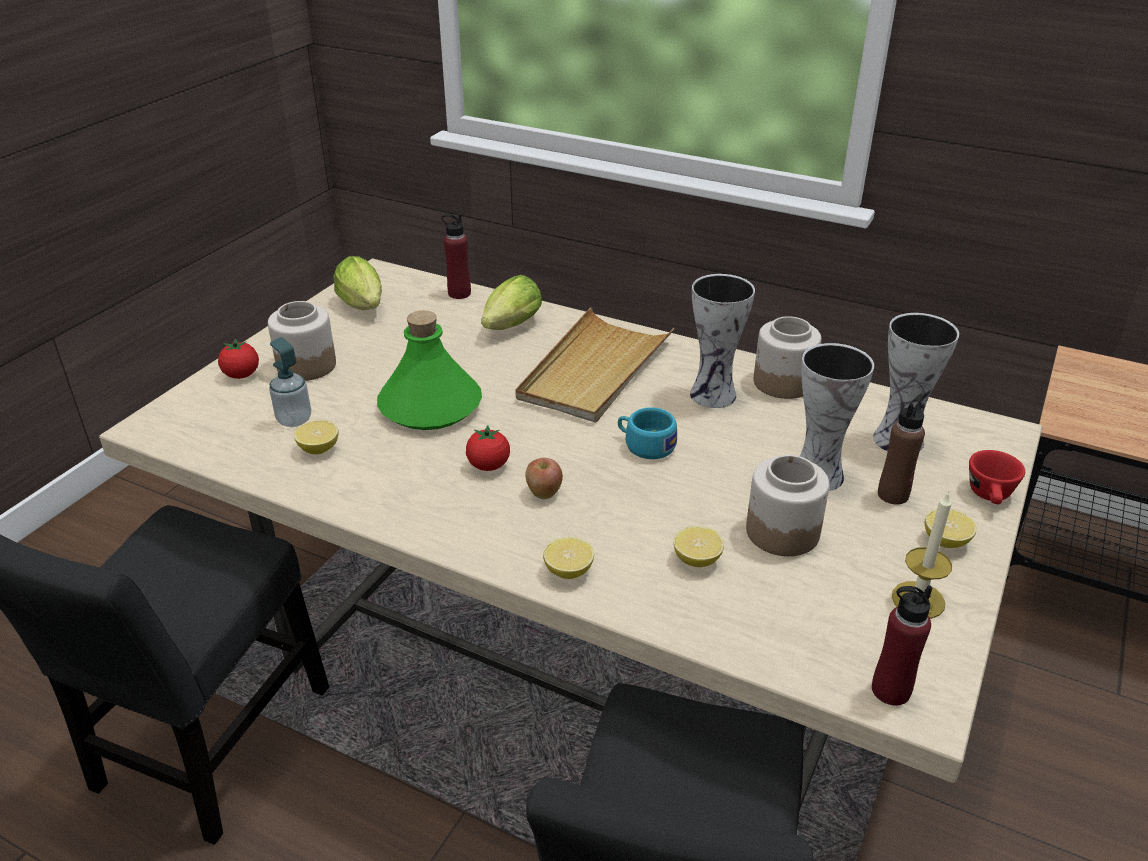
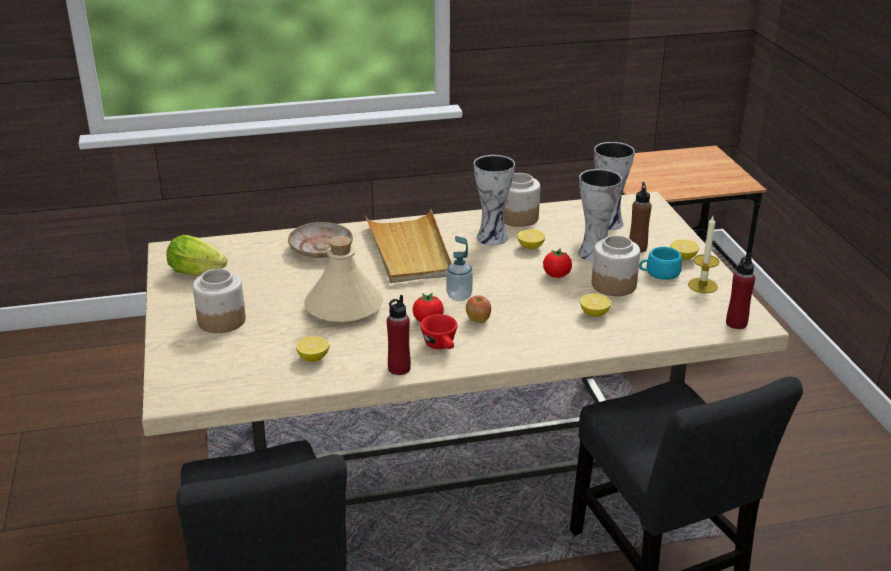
camera: 40 degrees left, 5 degrees down
(241, 375) = (184, 344): tomato -> tomato (556, 275)
(294, 420) = (269, 351): soap dispenser -> soap dispenser (459, 296)
(430, 406) = (343, 308): green bottle -> beige bottle
(459, 293) = (253, 241): red bottle -> red bottle (399, 368)
(509, 328) = (321, 248): lettuce -> beige plate
(568, 571) = (544, 347): lemon -> lemon (530, 247)
(645, 445) = (494, 276): turquoise cup -> turquoise cup (659, 273)
(990, 496) = (676, 231): red cup -> red cup (441, 346)

